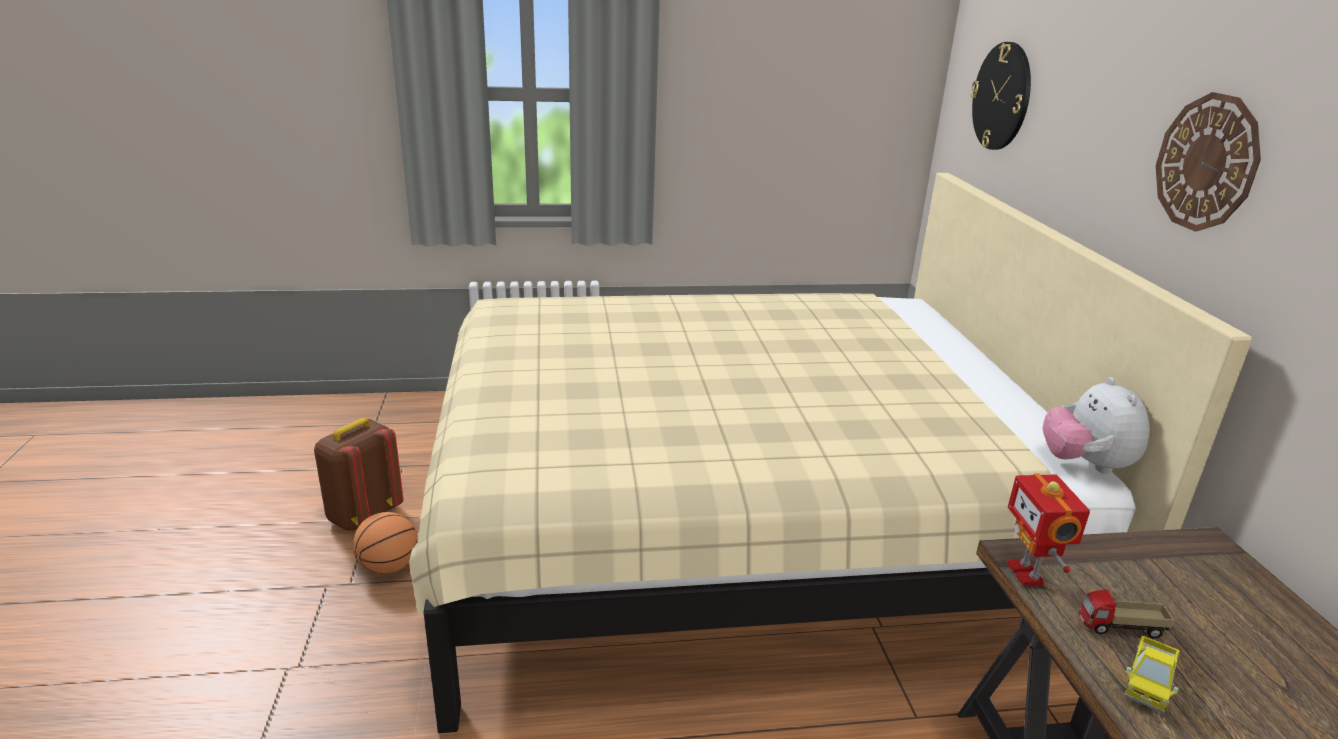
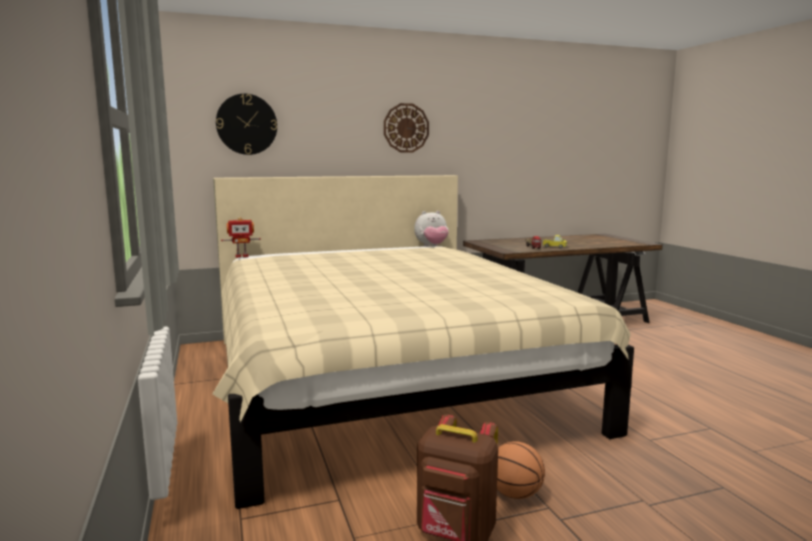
camera: 100 degrees left, 15 degrees down
(1027, 574) = (517, 251): toy robot -> toy robot (242, 256)

